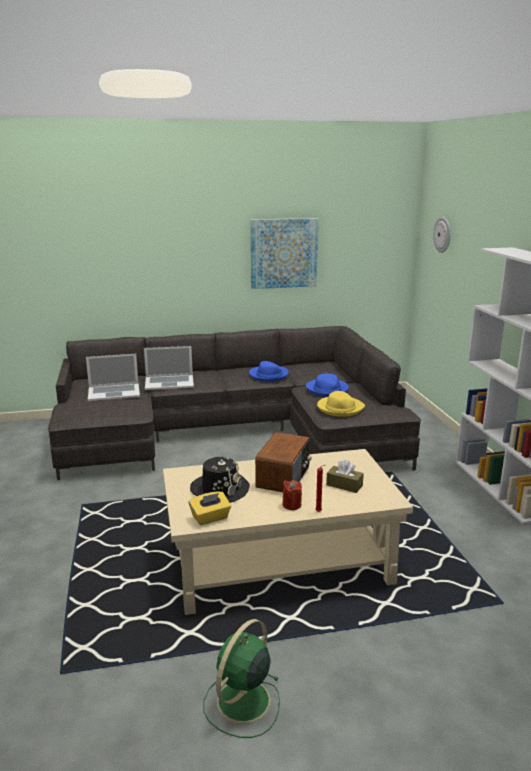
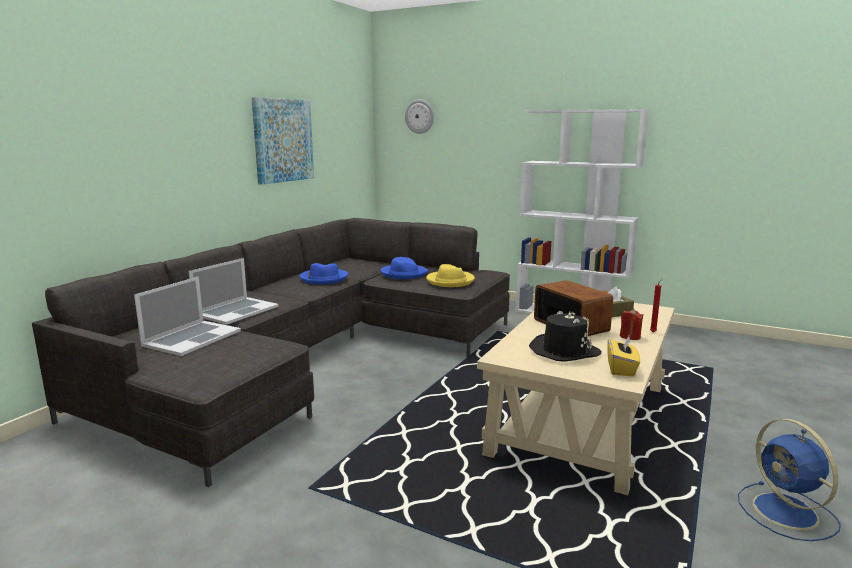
camera: 50 degrees left, 5 degrees down
(242, 702) = (787, 513): green fan -> blue fan

